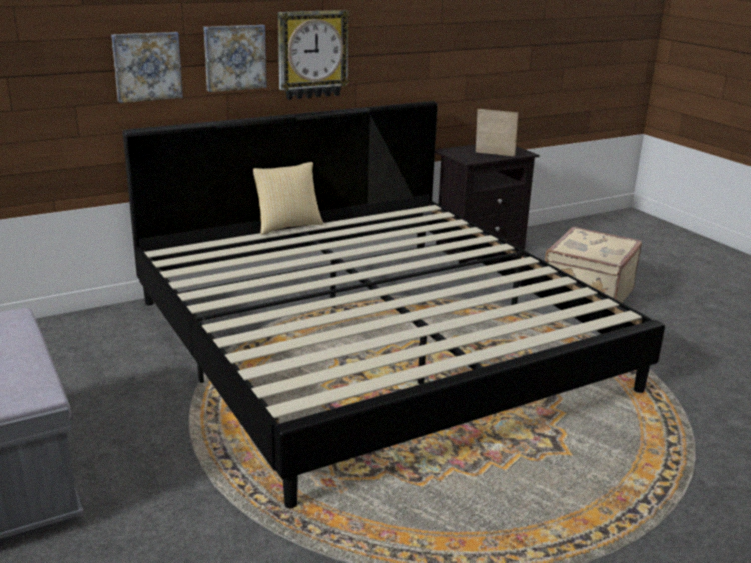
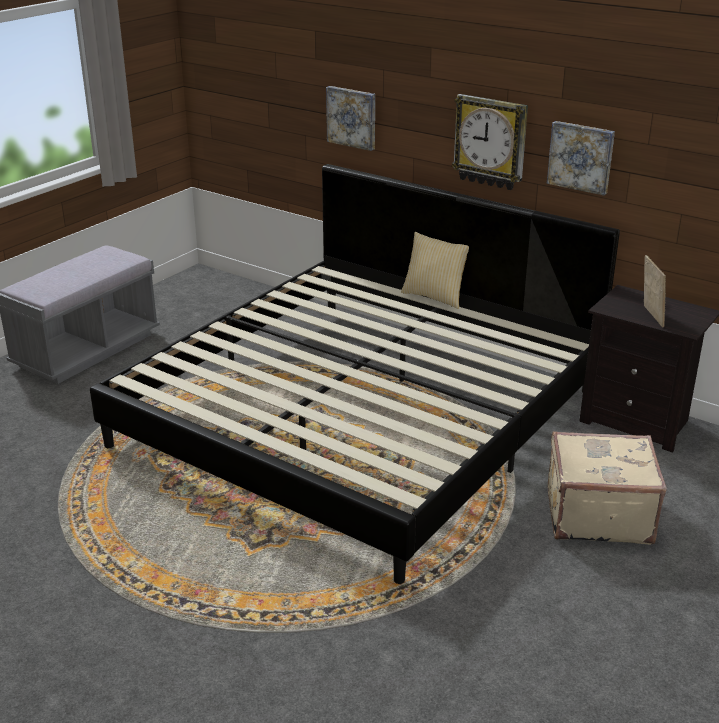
camera: 65 degrees right, 5 degrees up
(234, 57) = (419, 127): picture -> picture (581, 157)

